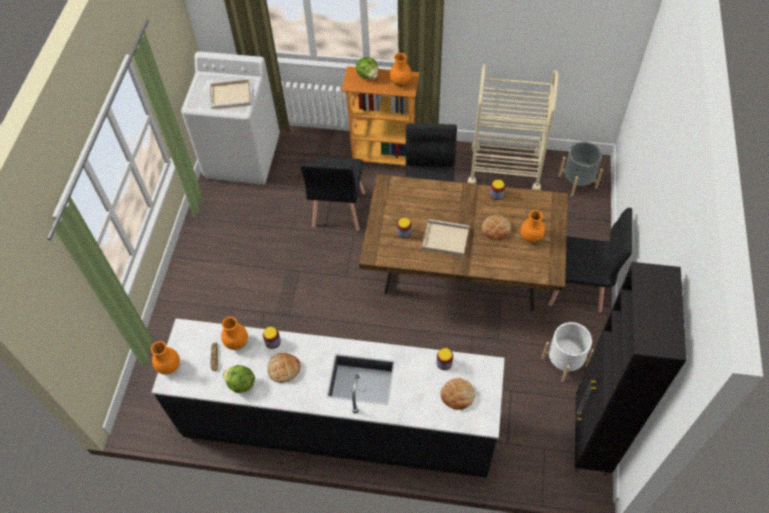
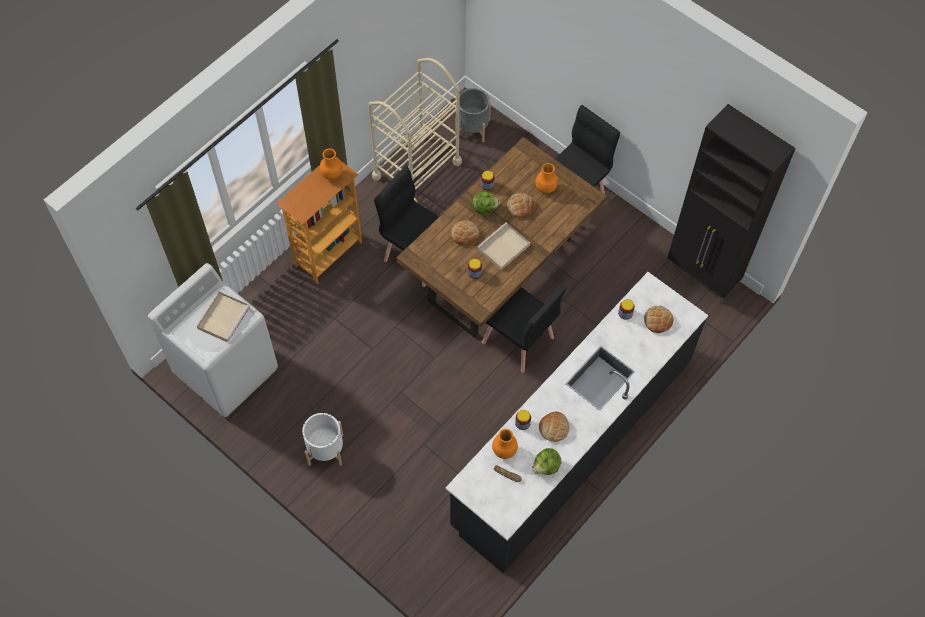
camera: 60 degrees left, 5 degrees up
(169, 366) = (492, 514): orange vase -> none
(338, 209) = (357, 323): black chair -> black chair (518, 341)
(368, 75) = (302, 194): lettuce -> lettuce (484, 208)
(435, 206) = (464, 234): none -> bread
(564, 361) = (629, 250): white planter -> white planter (325, 449)

